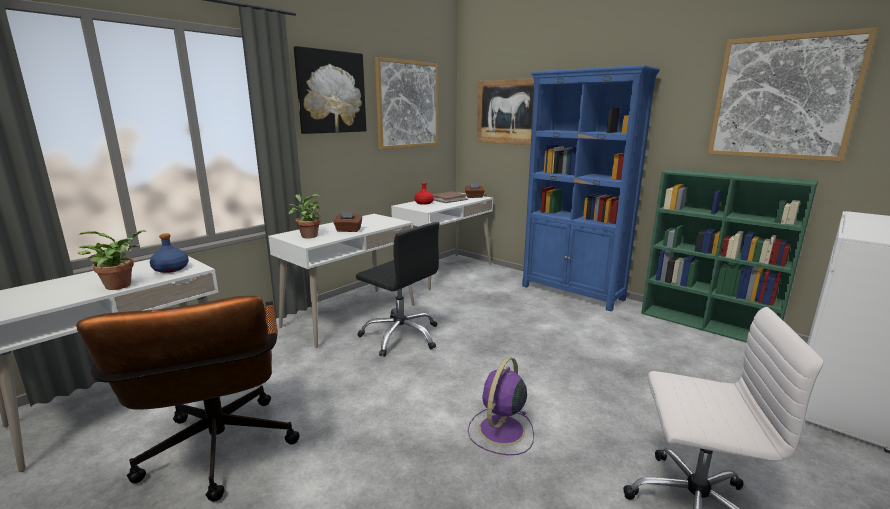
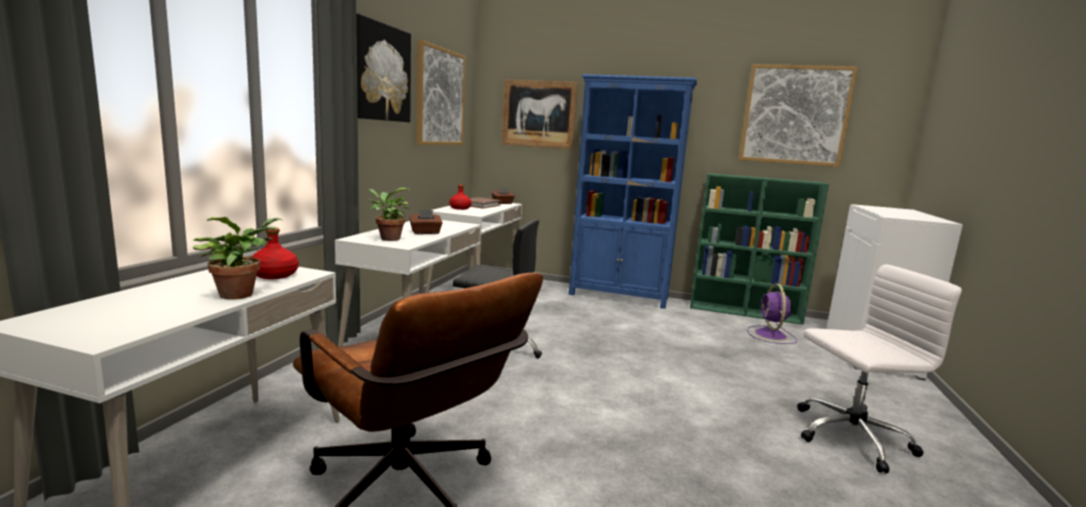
camera: 25 degrees left, 5 degrees down
(170, 269) = (274, 275): blue bottle -> red bottle
(500, 431) = (670, 414): purple fan -> purple fan (771, 335)

